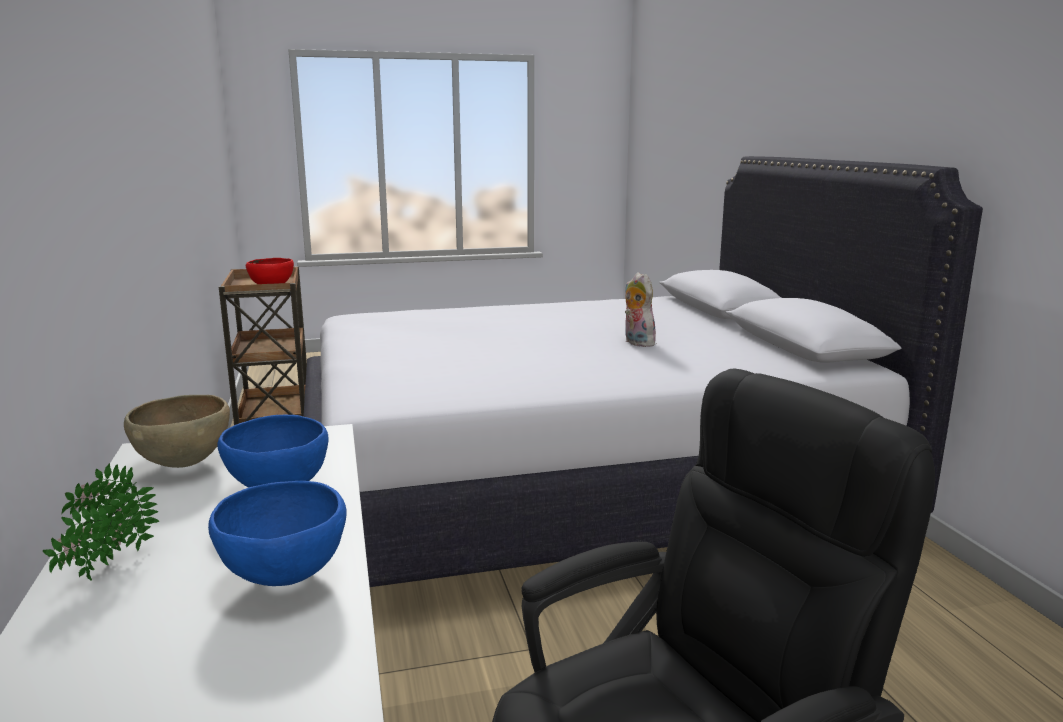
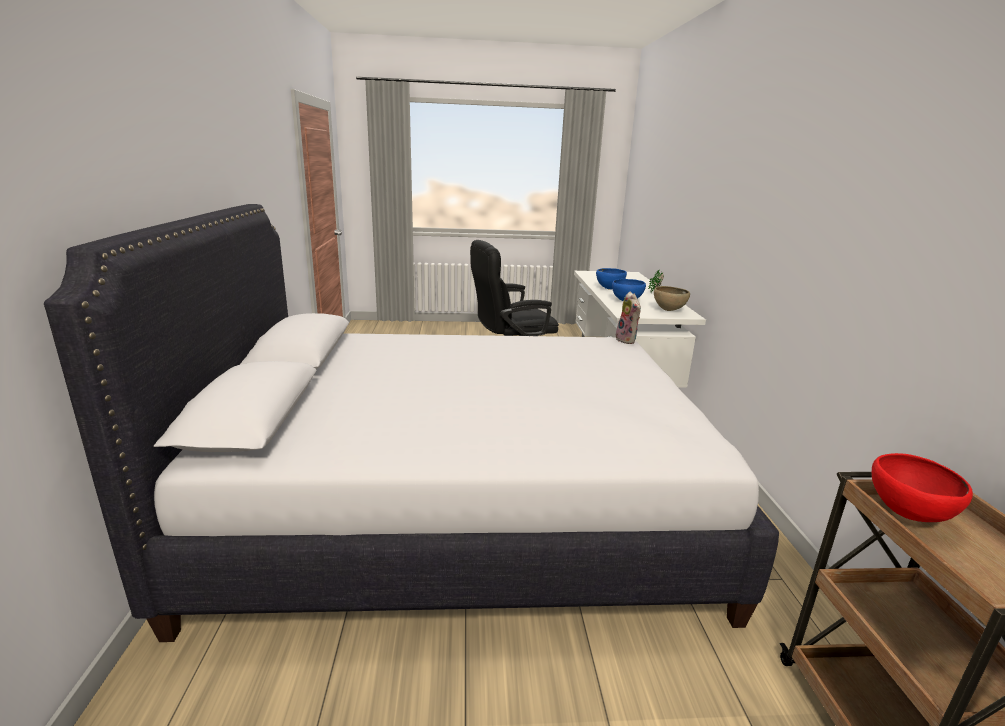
camera: 170 degrees left, 5 degrees up
(636, 343) = (424, 370): plush toy -> plush toy (627, 340)

